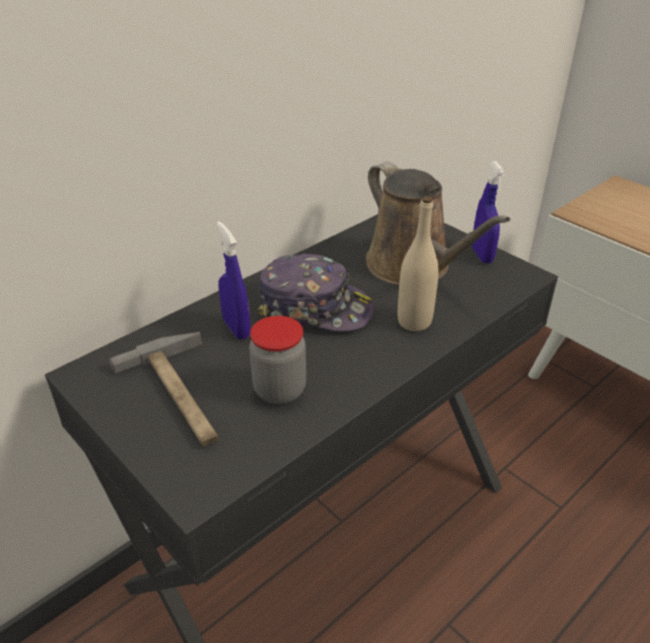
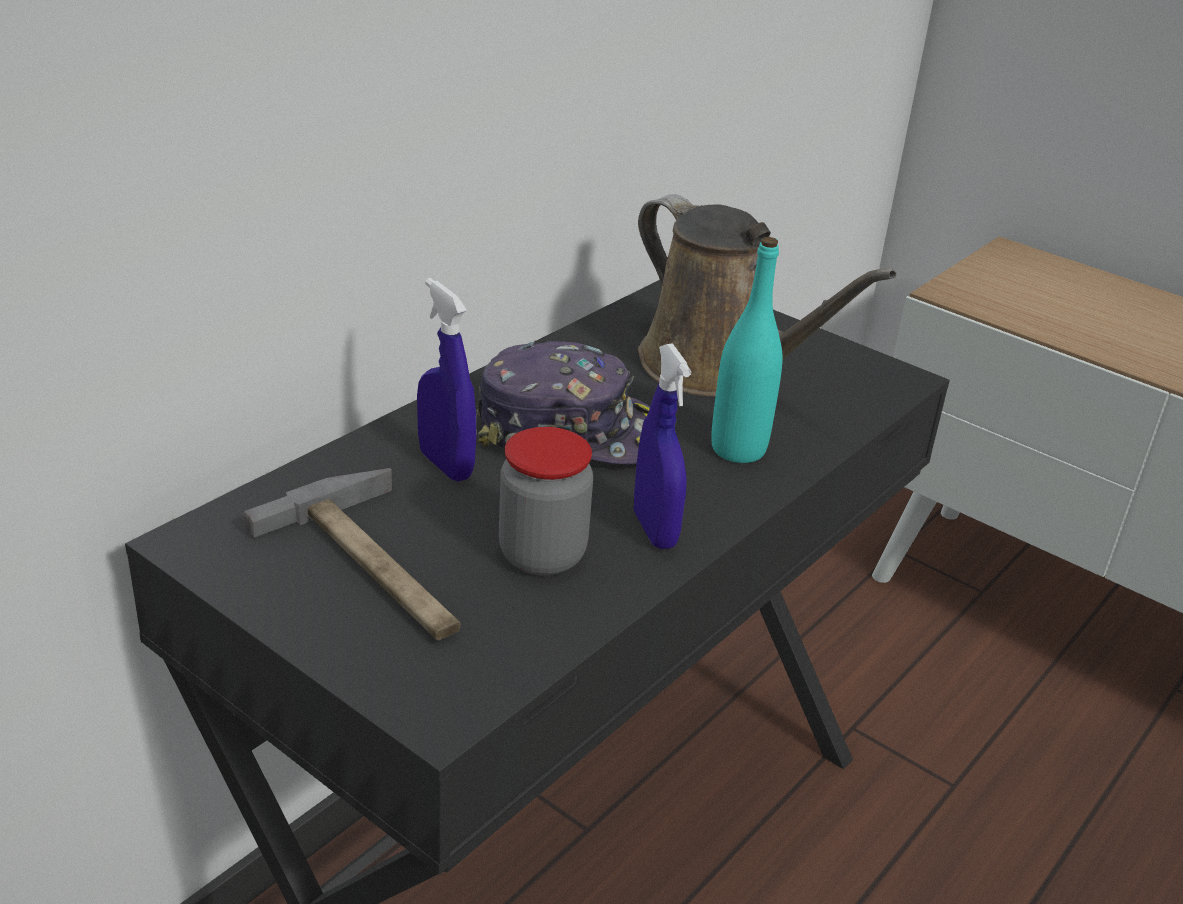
camera: 10 degrees left, 5 degrees down
(414, 322) = (738, 449): beige bottle -> turquoise bottle
(482, 255) = (824, 350): blue spray bottle -> blue spray bottle (654, 530)

